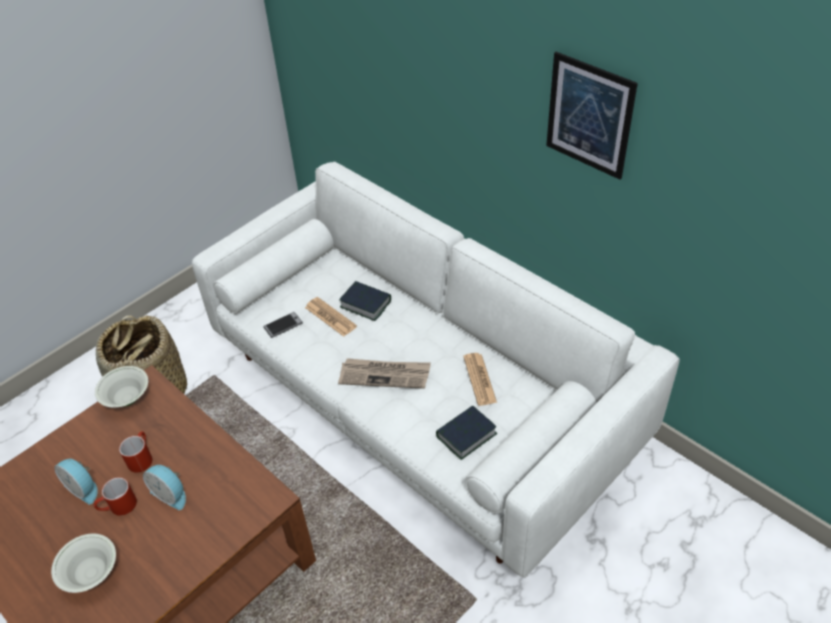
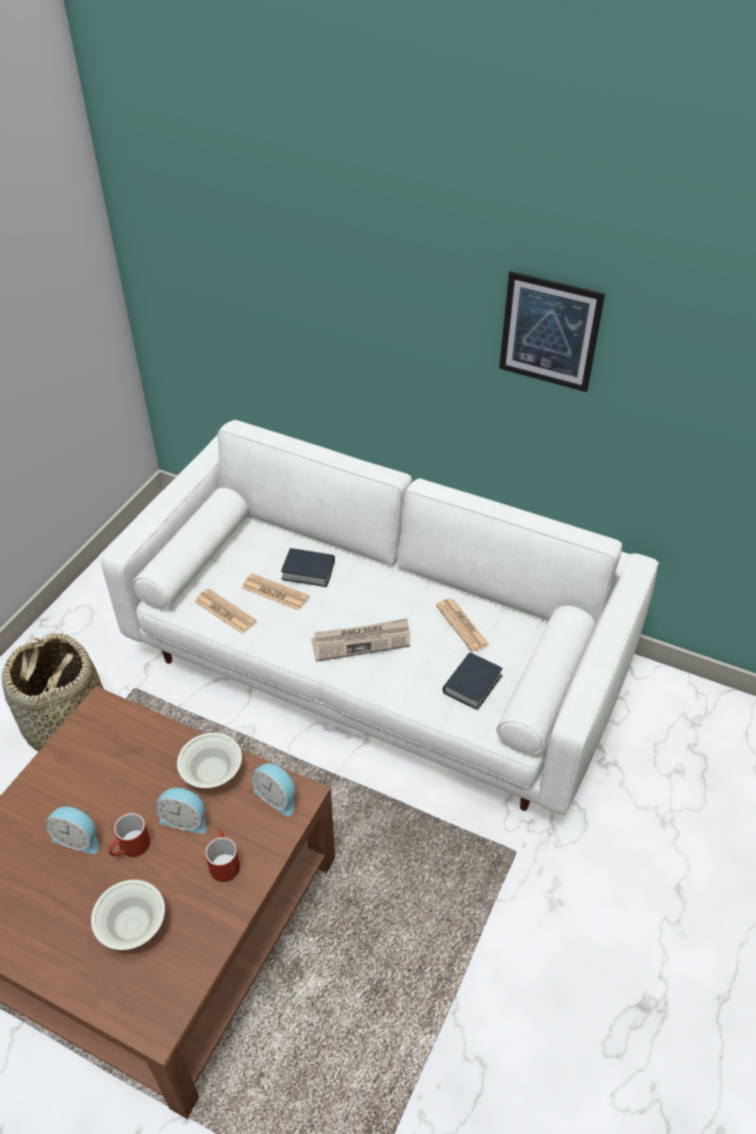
camera: 20 degrees left, 0 degrees up
(127, 398) = (84, 729): white bowl -> white bowl (212, 773)
(141, 457) = (131, 789): red mug -> red mug (223, 862)
(252, 494) = (277, 796): none -> alarm clock
(283, 325) = (225, 612): phone -> newspaper

